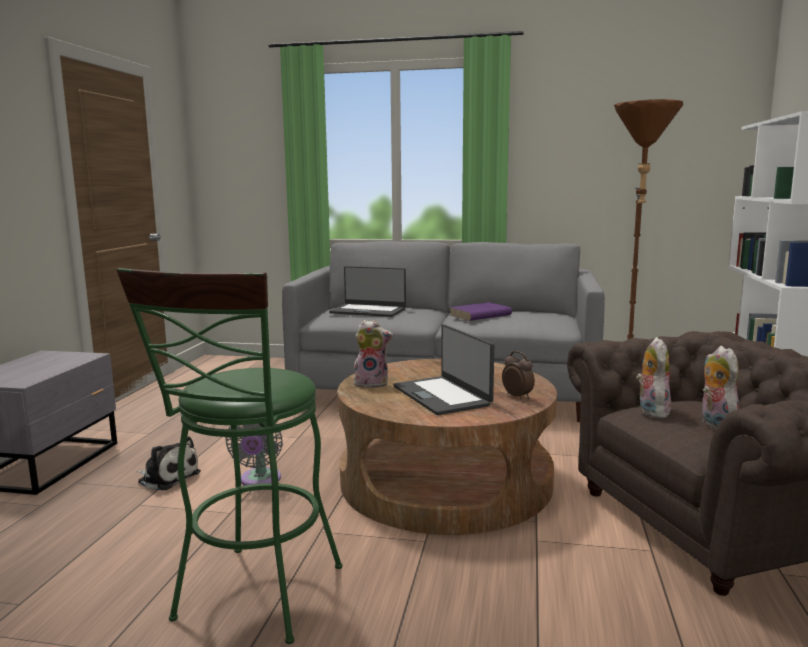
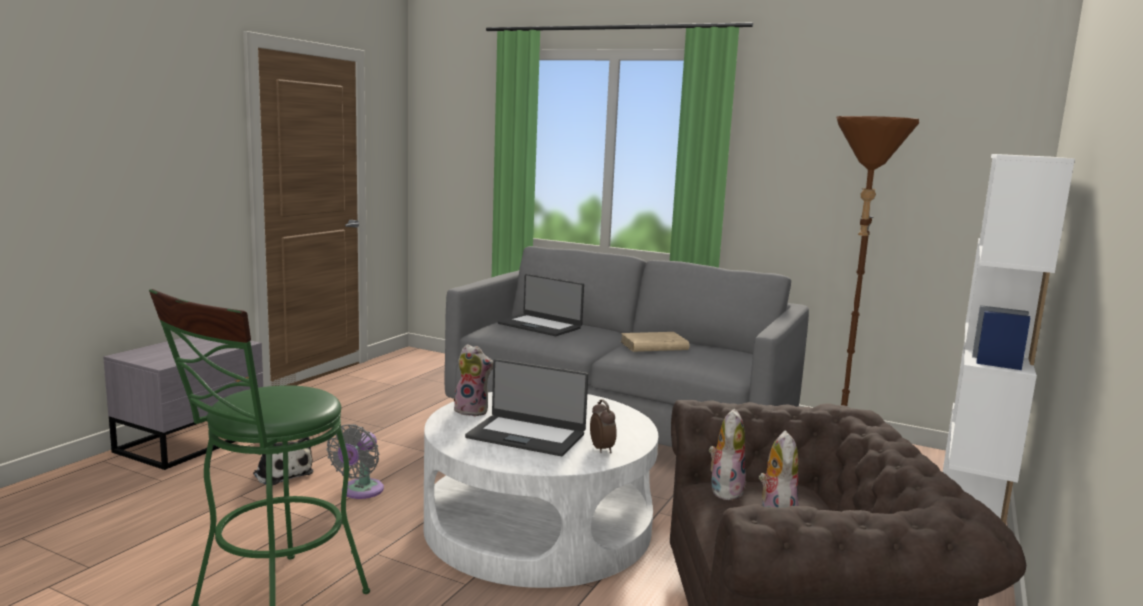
camera: 15 degrees right, 0 degrees up
(442, 395) = (526, 435): laptop -> laptop turned 60 degrees counterclockwise
(445, 479) = (538, 524): brown coffee table -> white coffee table
(480, 315) = (653, 346): purple book -> beige book

